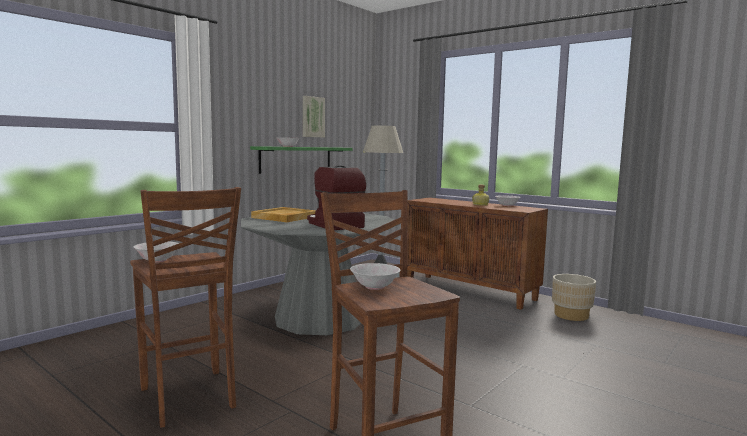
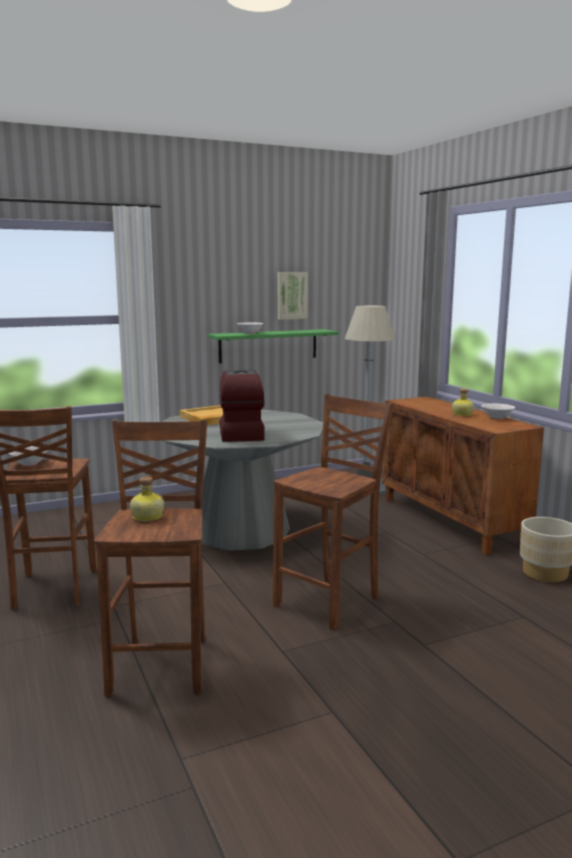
camera: 25 degrees right, 5 degrees up
(374, 287) = (146, 516): white bowl -> bottle
(459, 360) = (330, 602): none -> brown stool

